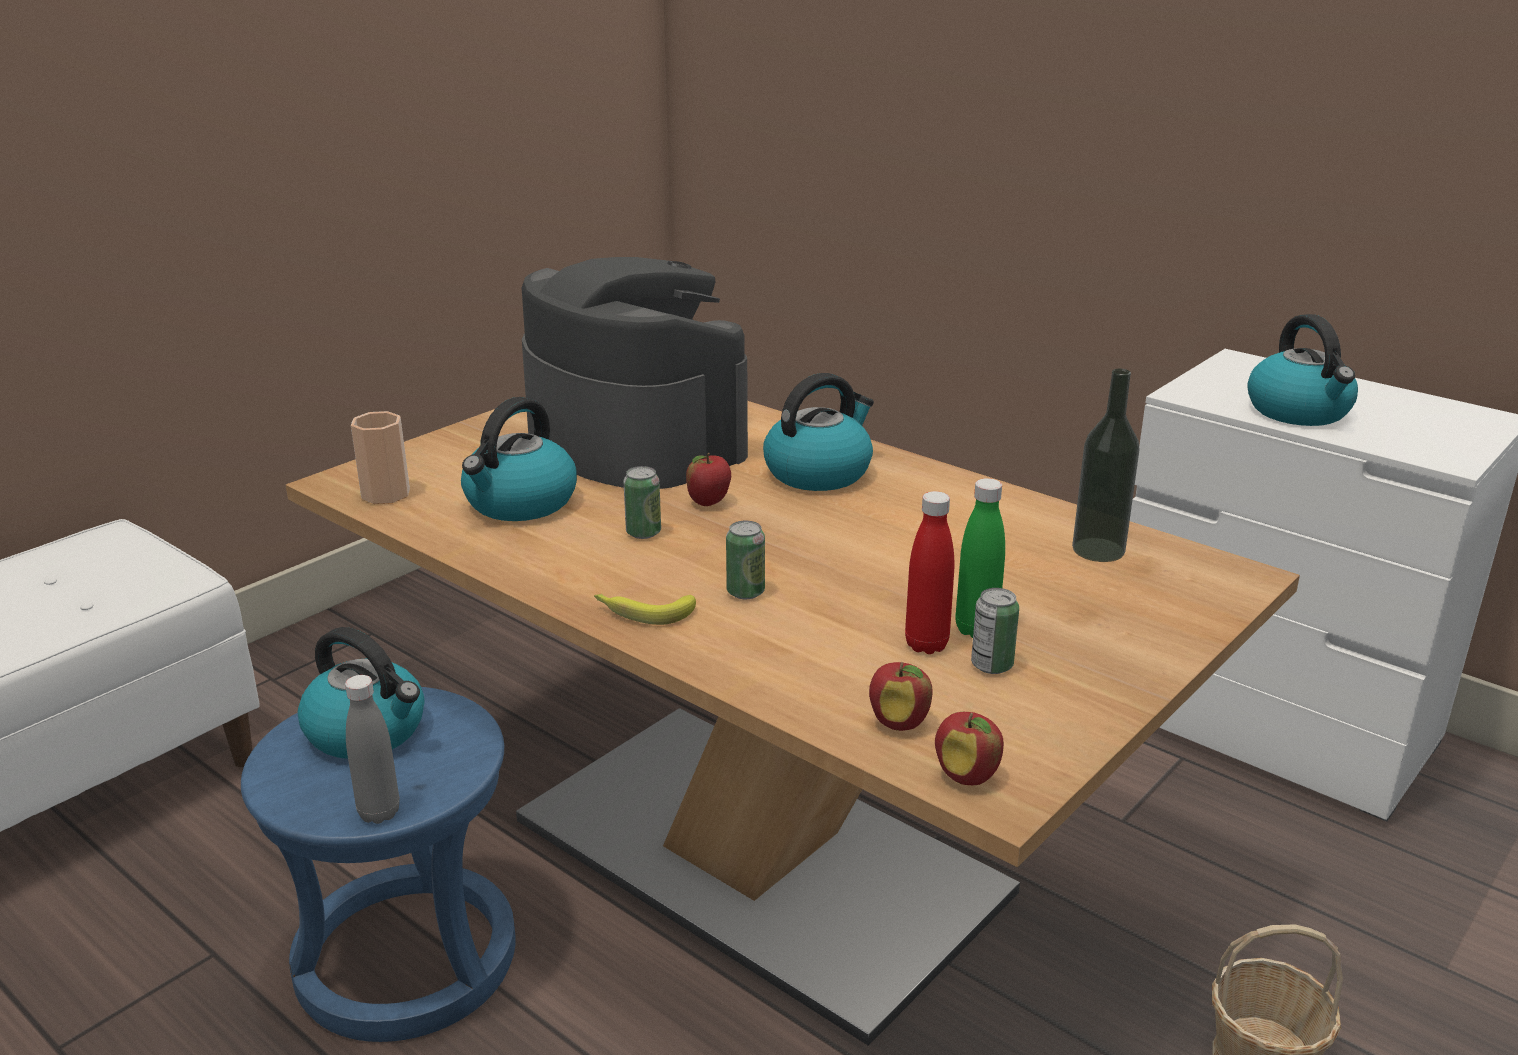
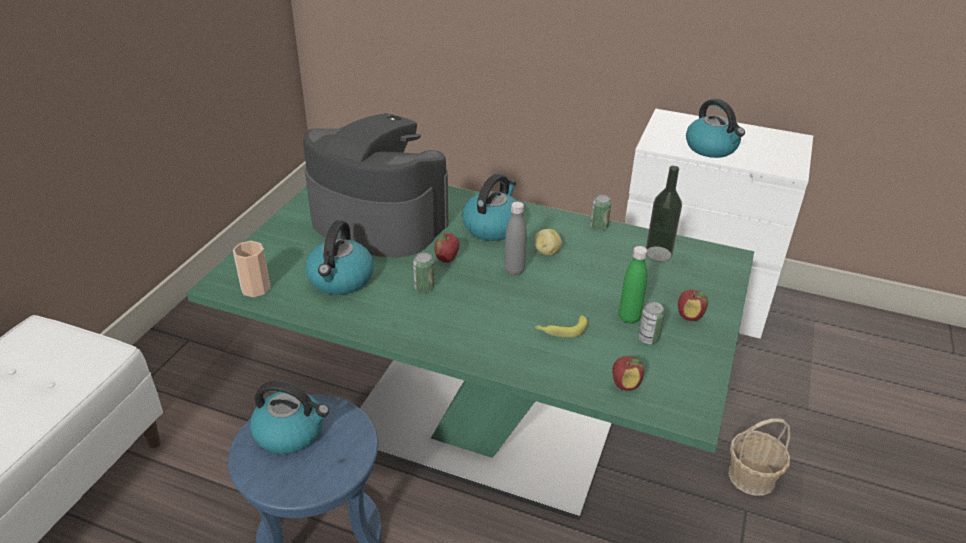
camera: 20 degrees left, 10 degrees up
(379, 813) = (329, 483): grey bottle -> grey bottle (514, 270)
(643, 612) = (457, 343): banana -> banana (561, 330)
(745, 592) = (503, 318): can -> can (599, 227)
(758, 855) = (479, 430): brown dining table -> green dining table
(889, 517) = (546, 251): none -> potato
(926, 644) = (611, 333): red bottle -> none
(967, 776) = (673, 409): apple -> apple (689, 316)

